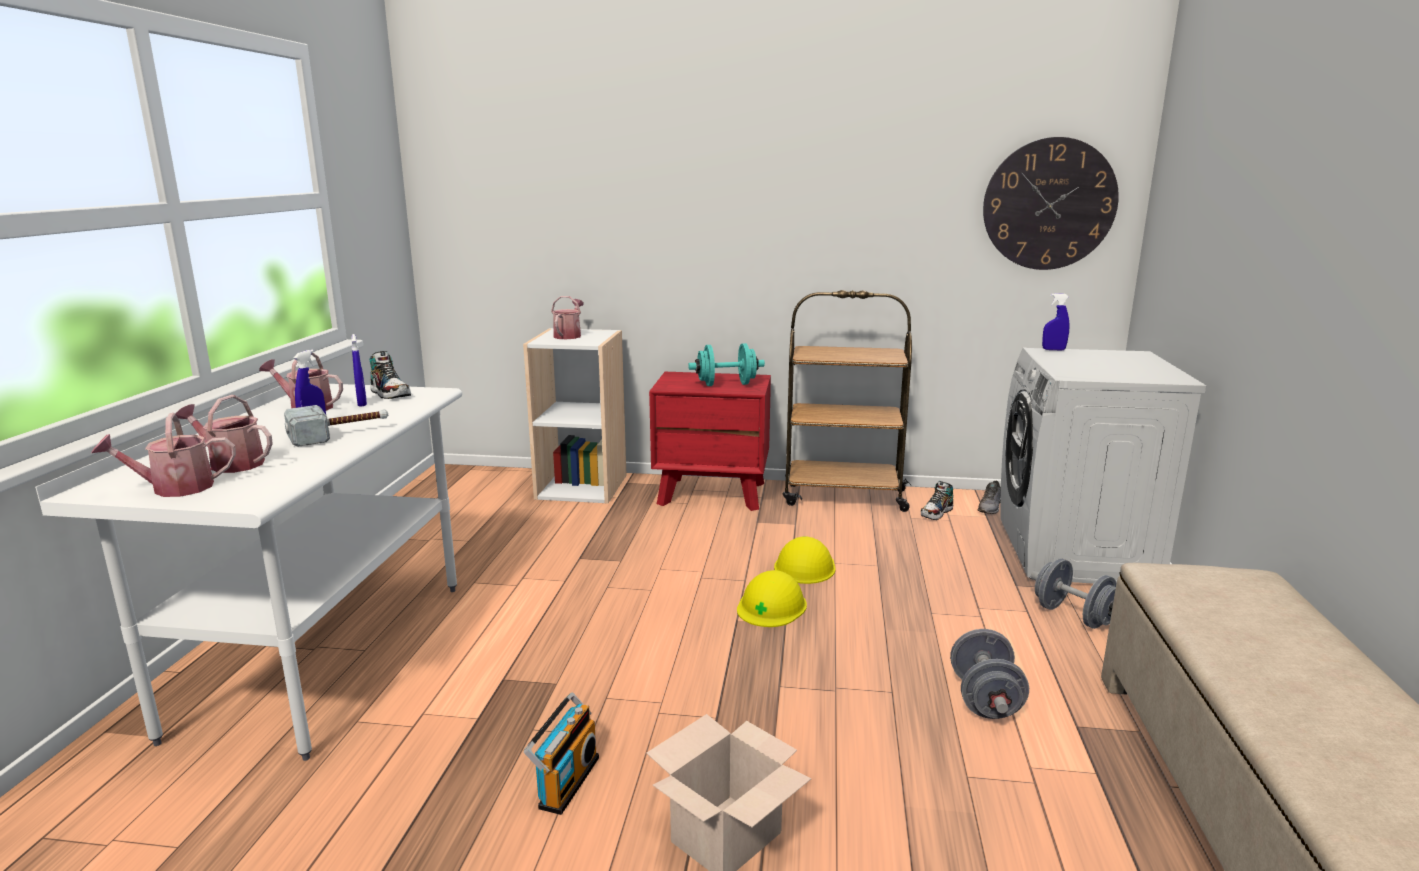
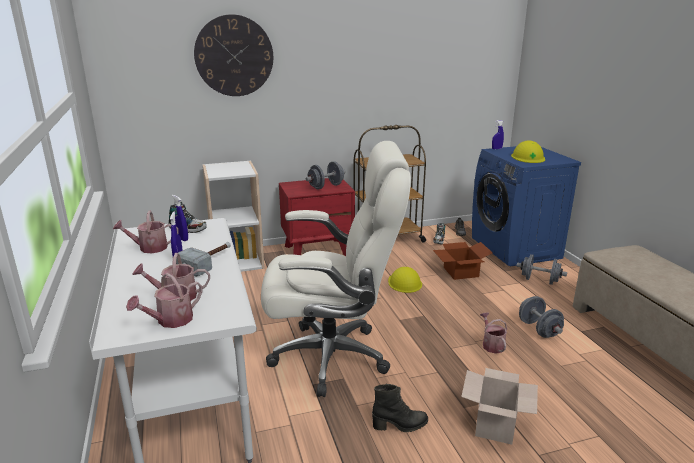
camera: 25 degrees left, 5 degrees up
(565, 781) = (400, 425): radio -> black boot
(569, 335) = (225, 168): watering can -> watering can (491, 344)
(573, 648) = (332, 357): none -> white office chair
(726, 384) = (326, 186): turquoise dumbbell -> grey dumbbell
(771, 606) = (409, 308): yellow hard hat -> yellow hard hat (528, 157)
(923, 569) = (459, 272): none -> cardboard box
(1049, 204) = (477, 70): wall clock -> wall clock (234, 56)
(1074, 554) = (515, 250): white washing machine -> blue washing machine

